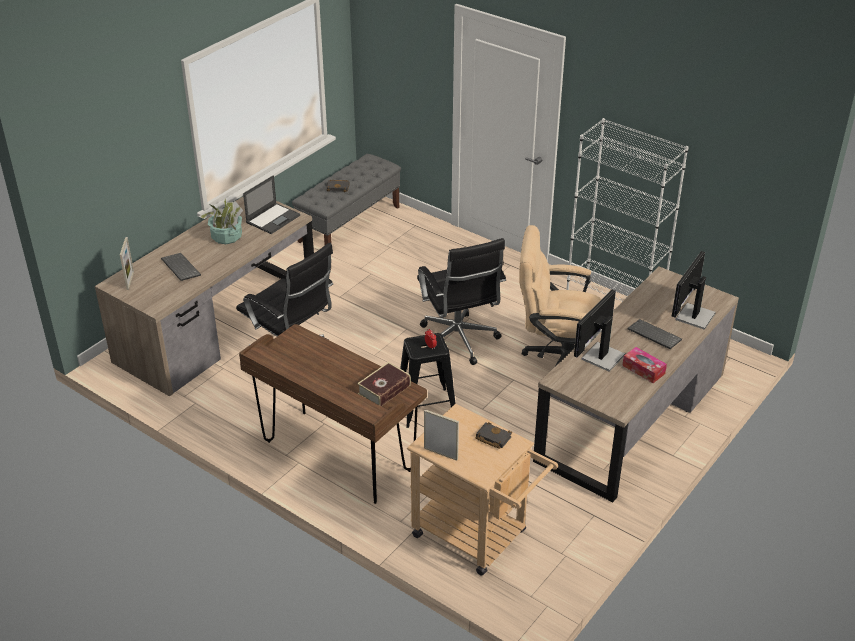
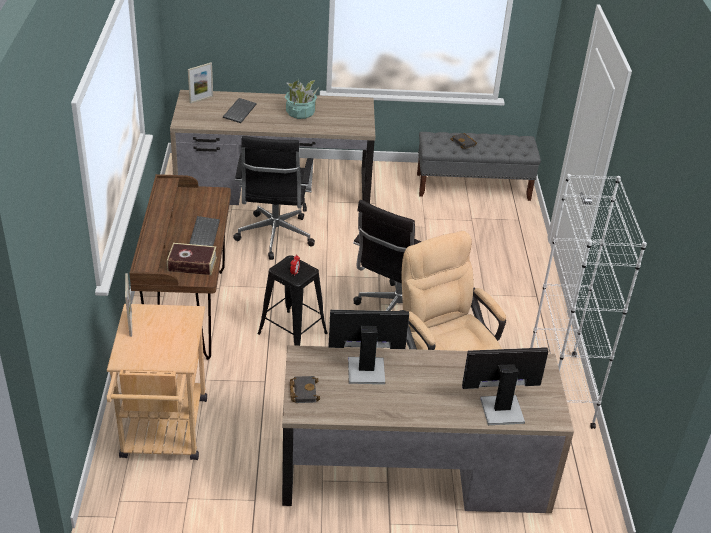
camera: 50 degrees right, 0 degrees up
(273, 218) = (349, 121): laptop -> none
(492, 438) = (176, 345): black book -> black book (303, 391)
(643, 369) = (375, 405): tissue box -> none
(653, 335) = (436, 392): keyboard -> keyboard (203, 233)

